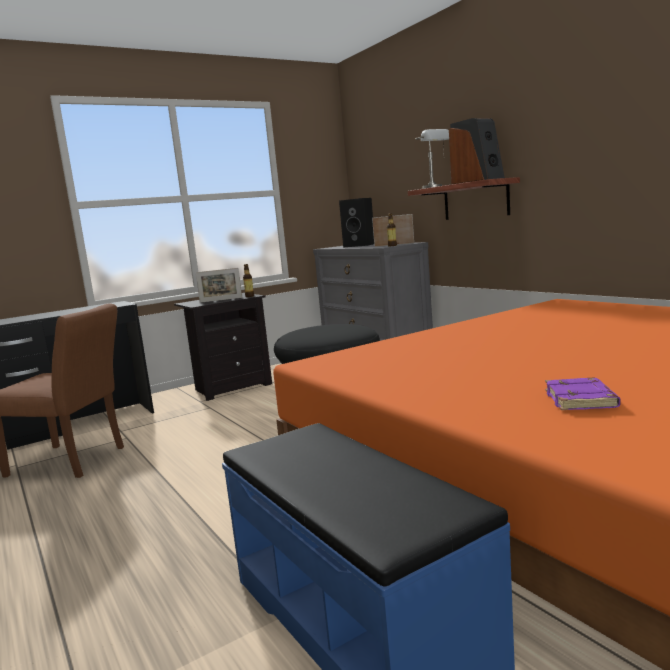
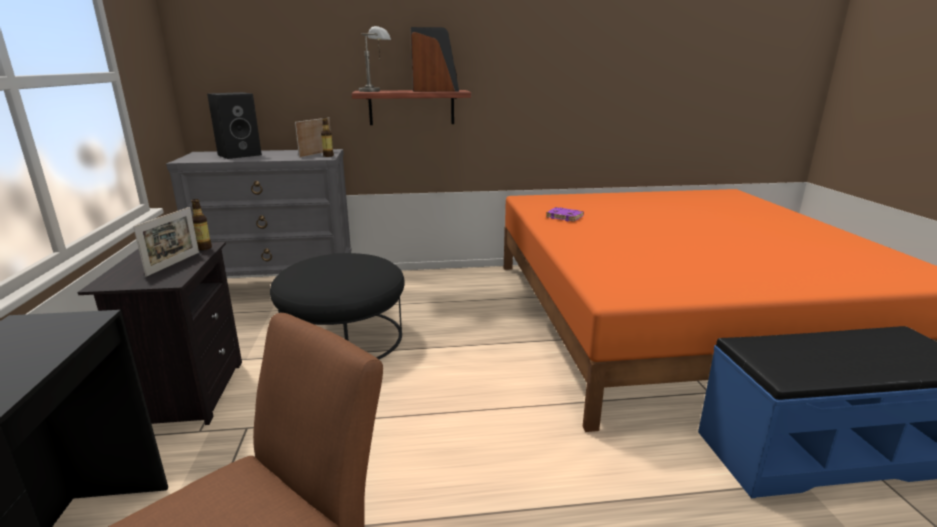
camera: 65 degrees left, 10 degrees up
(581, 400) = (803, 260): purple book -> purple book (565, 217)

